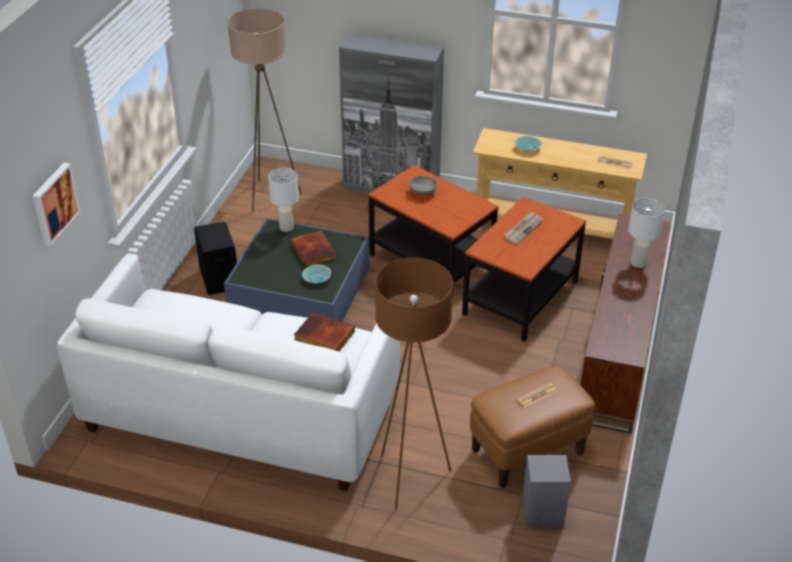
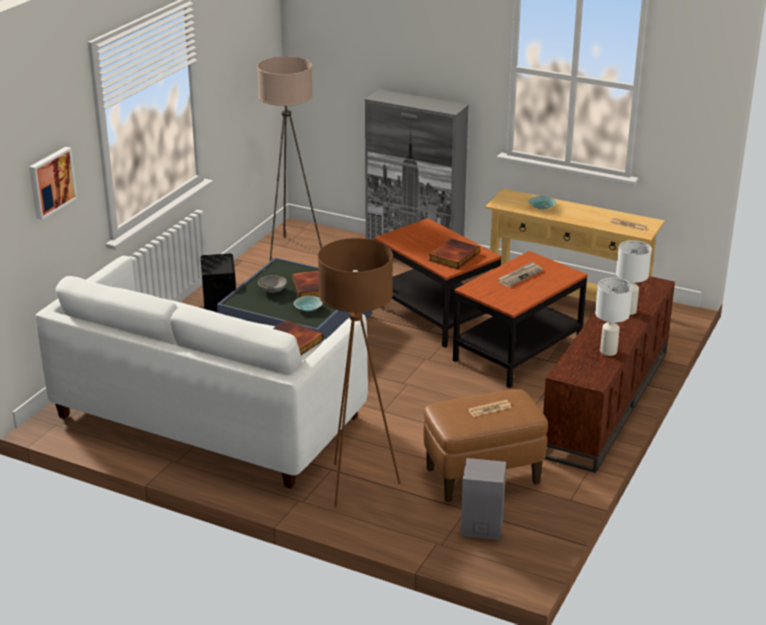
camera: 10 degrees right, 10 degrees down
(286, 227) = (292, 266): white table lamp -> white table lamp (608, 351)
(423, 192) = (429, 239): grey bowl -> grey bowl (272, 291)
(452, 210) = (453, 256): none -> book

